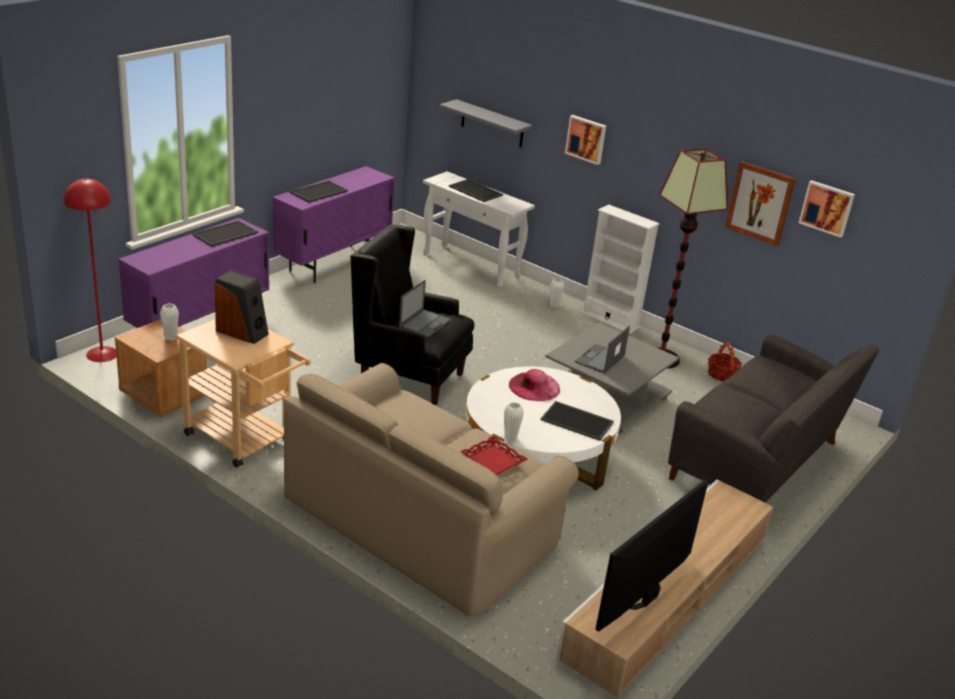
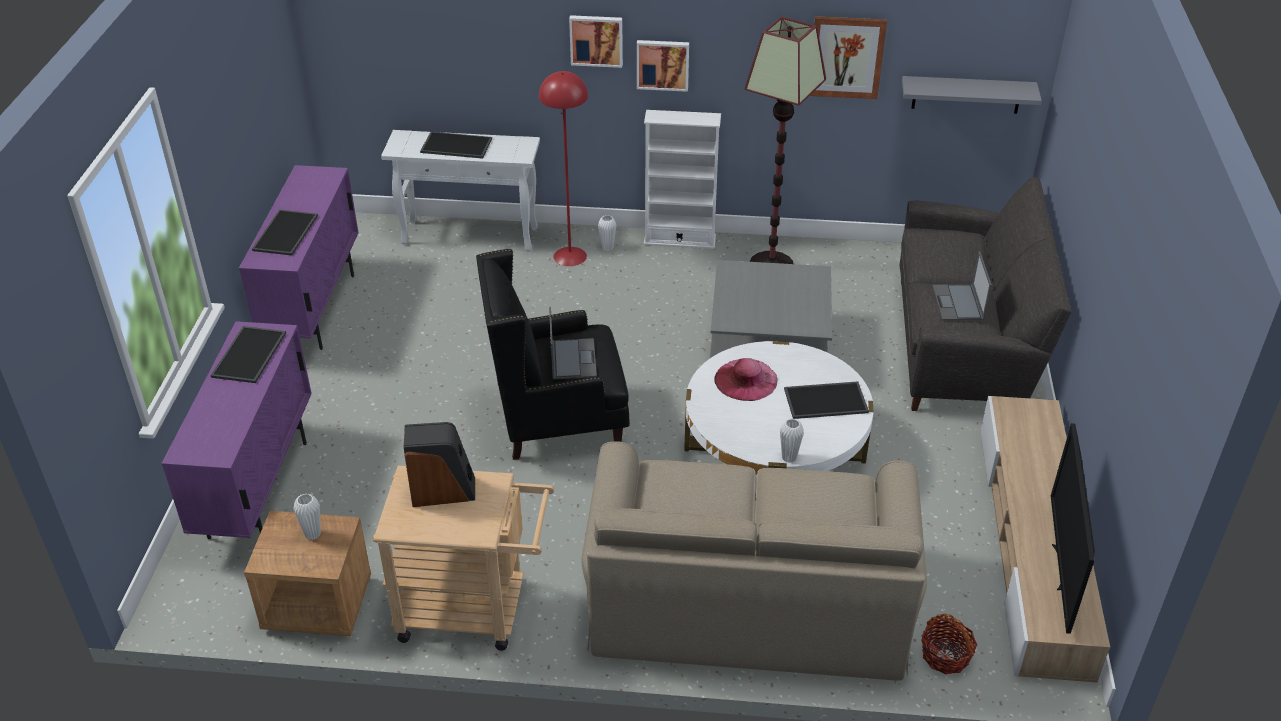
camera: 30 degrees left, 10 degrees up
(102, 354) = (175, 590): red floor lamp -> red floor lamp (569, 256)
(492, 124) = (448, 54): grey shelf -> grey shelf (966, 94)
(494, 460) = (828, 501): red tray -> none
(599, 359) = (765, 308): laptop -> laptop (958, 303)
(722, 374) = (841, 256): basket -> basket (945, 656)
(827, 208) = (929, 42): picture -> picture (663, 64)

